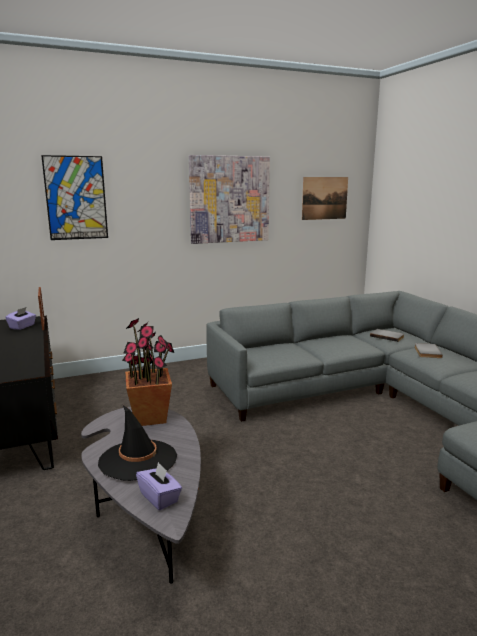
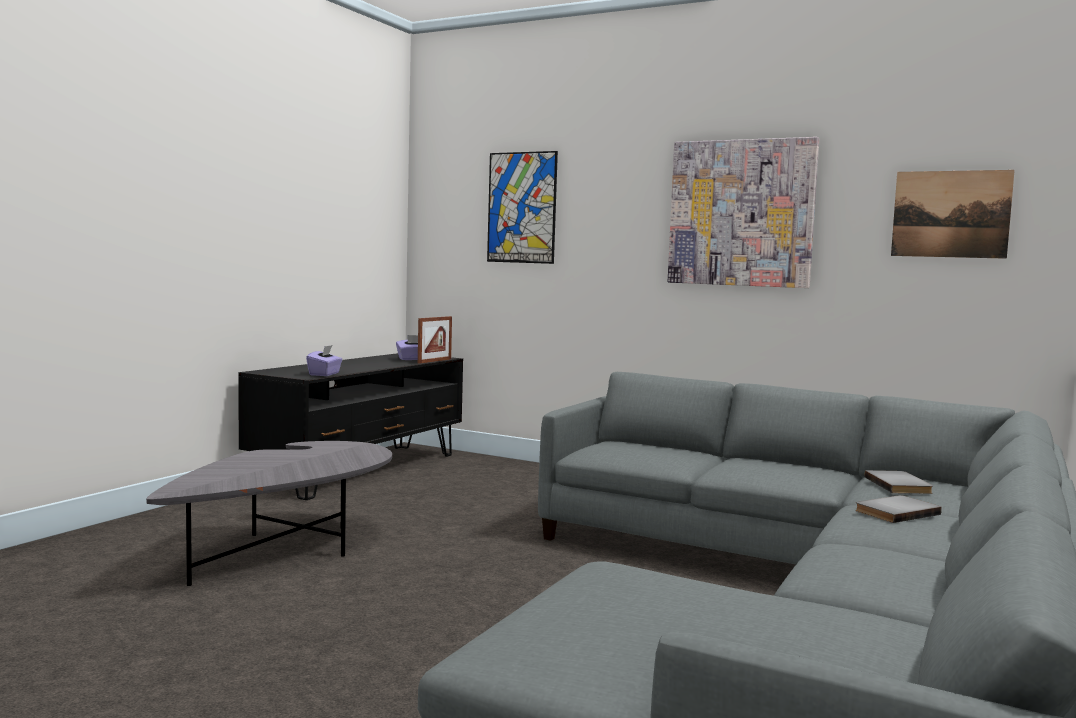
camera: 50 degrees right, 10 degrees down
(138, 460) = (266, 465): black hat -> none
(150, 417) = (360, 452): potted plant -> none
(160, 497) = (208, 482): purple tissue box -> purple tissue box (324, 374)

